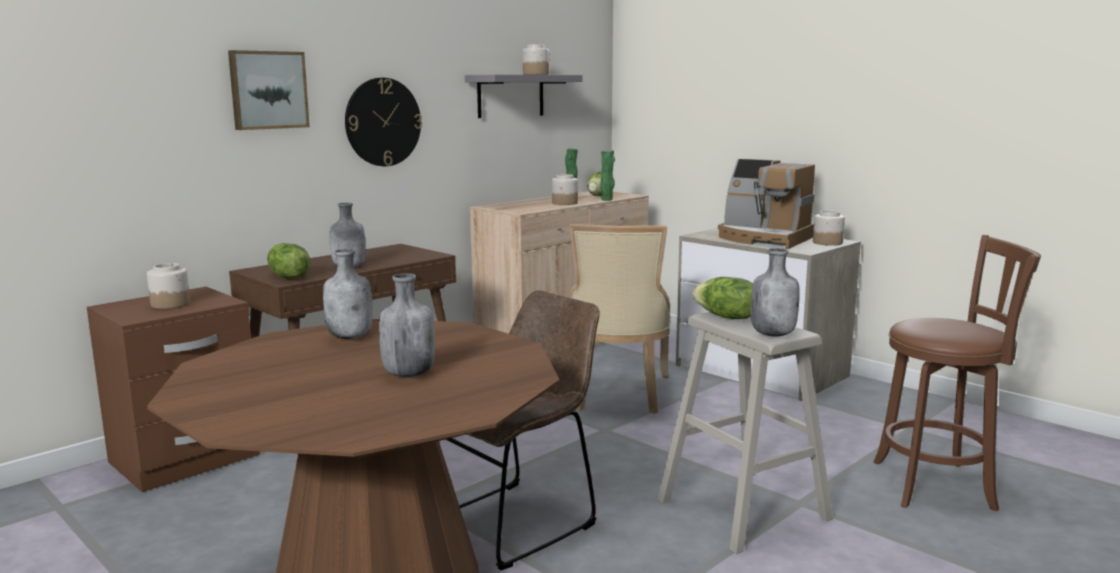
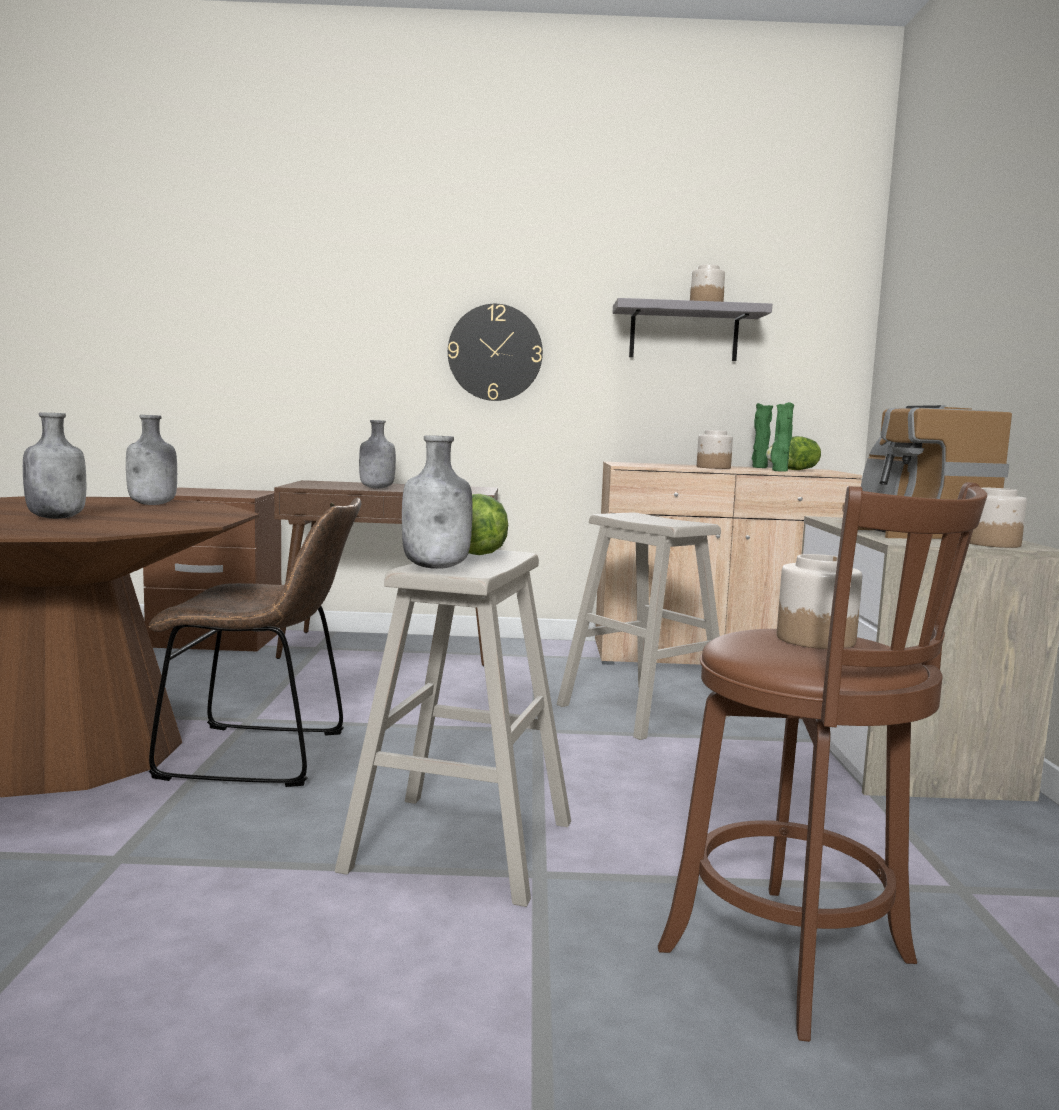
camera: 45 degrees right, 5 degrees down
(170, 304) = (215, 492): jar -> jar (816, 639)
(268, 90) = (366, 311): picture -> none
(287, 277) = (309, 485): lettuce -> none
(618, 394) = (641, 710): beige chair -> beige stool

